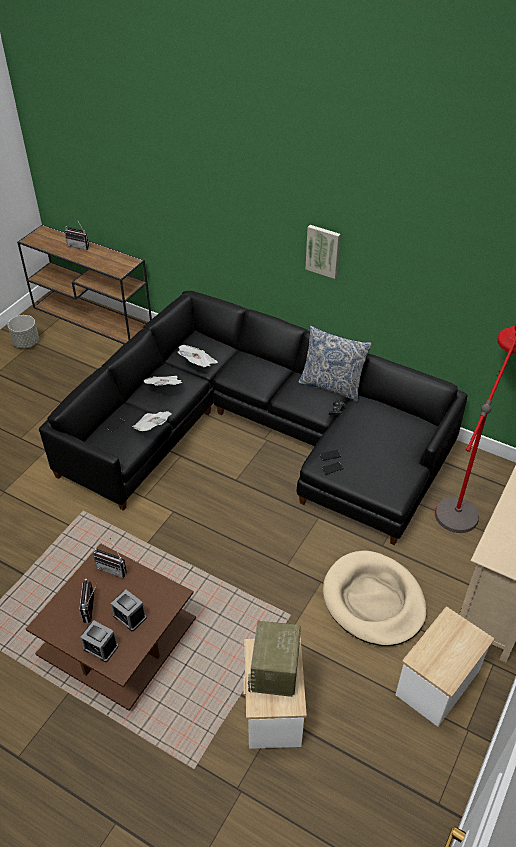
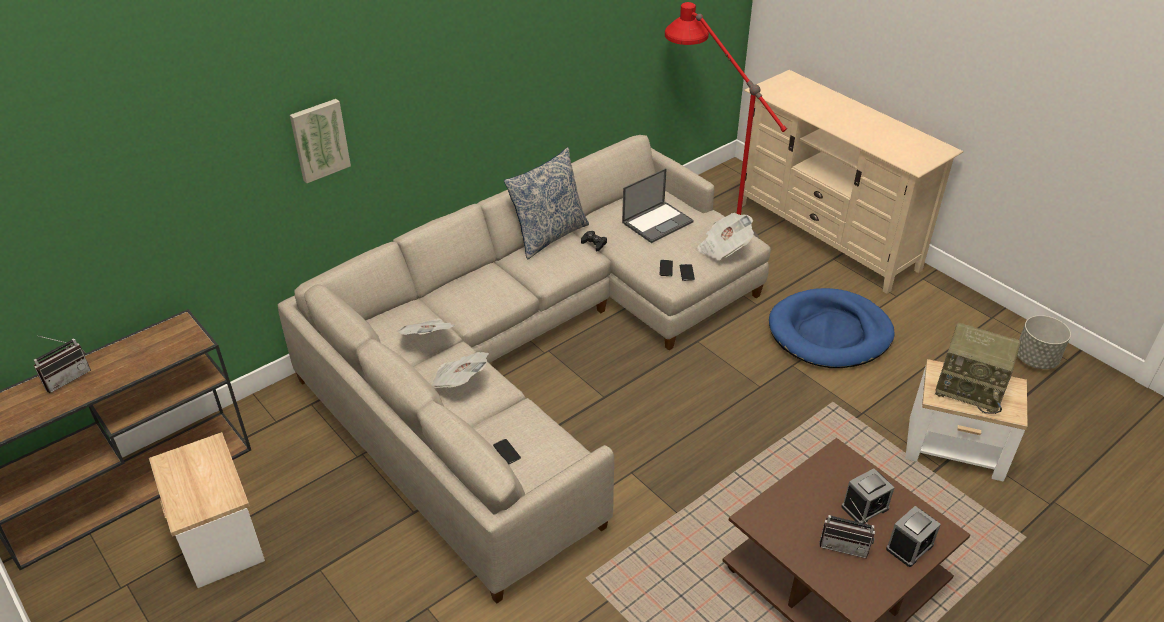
camera: 70 degrees left, 5 degrees down
(26, 343) = (118, 597): grey planter -> grey planter (1036, 359)
(114, 567) = (778, 509): radio -> none
(152, 427) = (535, 412): newspaper -> newspaper (723, 248)
(258, 434) = (532, 356): black sofa -> beige sofa
(323, 250) = (458, 85): picture -> picture (319, 140)
(373, 601) = (829, 333): beige dog bed -> blue dog bed
(381, 436) = (658, 222): none -> laptop
(436, 682) = (938, 320): side table -> side table (218, 538)

